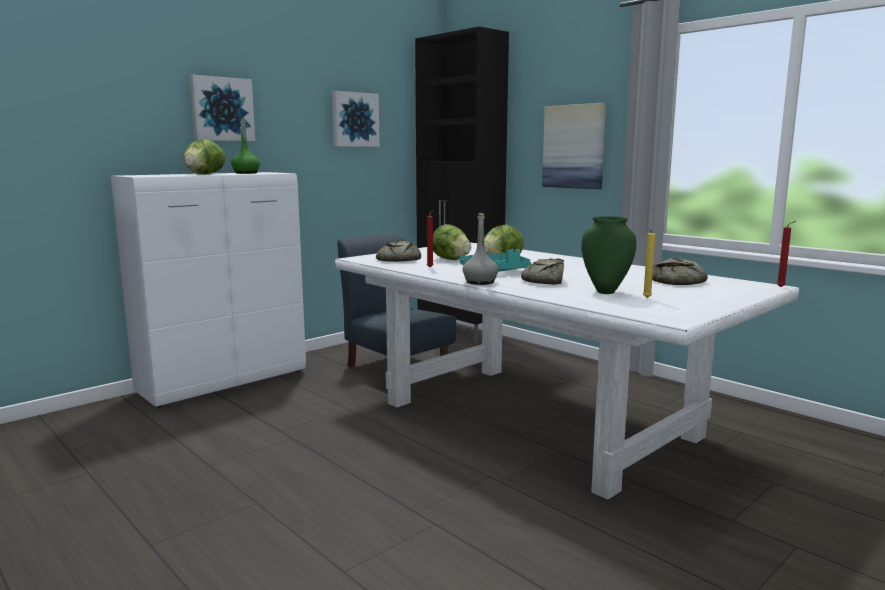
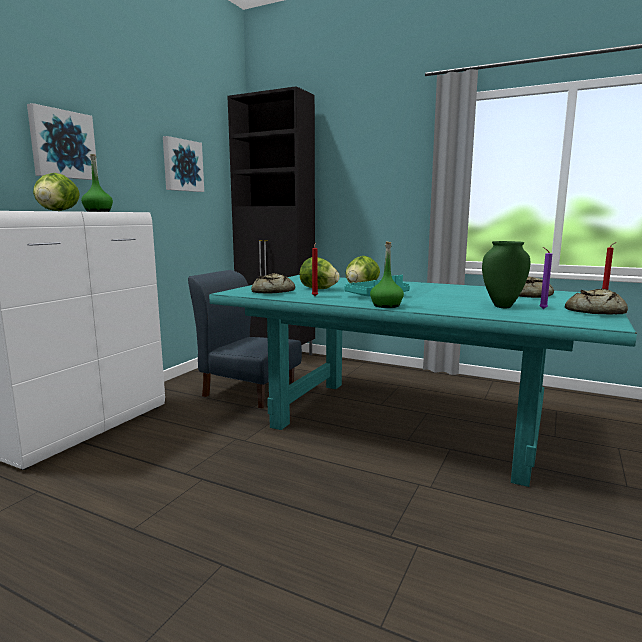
camera: 20 degrees left, 0 degrees up
(480, 282) = (386, 305): grey bottle -> green bottle
(537, 420) = (408, 423): white dining table -> turquoise dining table
(544, 281) = (435, 301): bread -> bread (593, 311)
(574, 146) = (379, 192): picture -> none
(646, 297) = (541, 309): yellow candle -> purple candle

